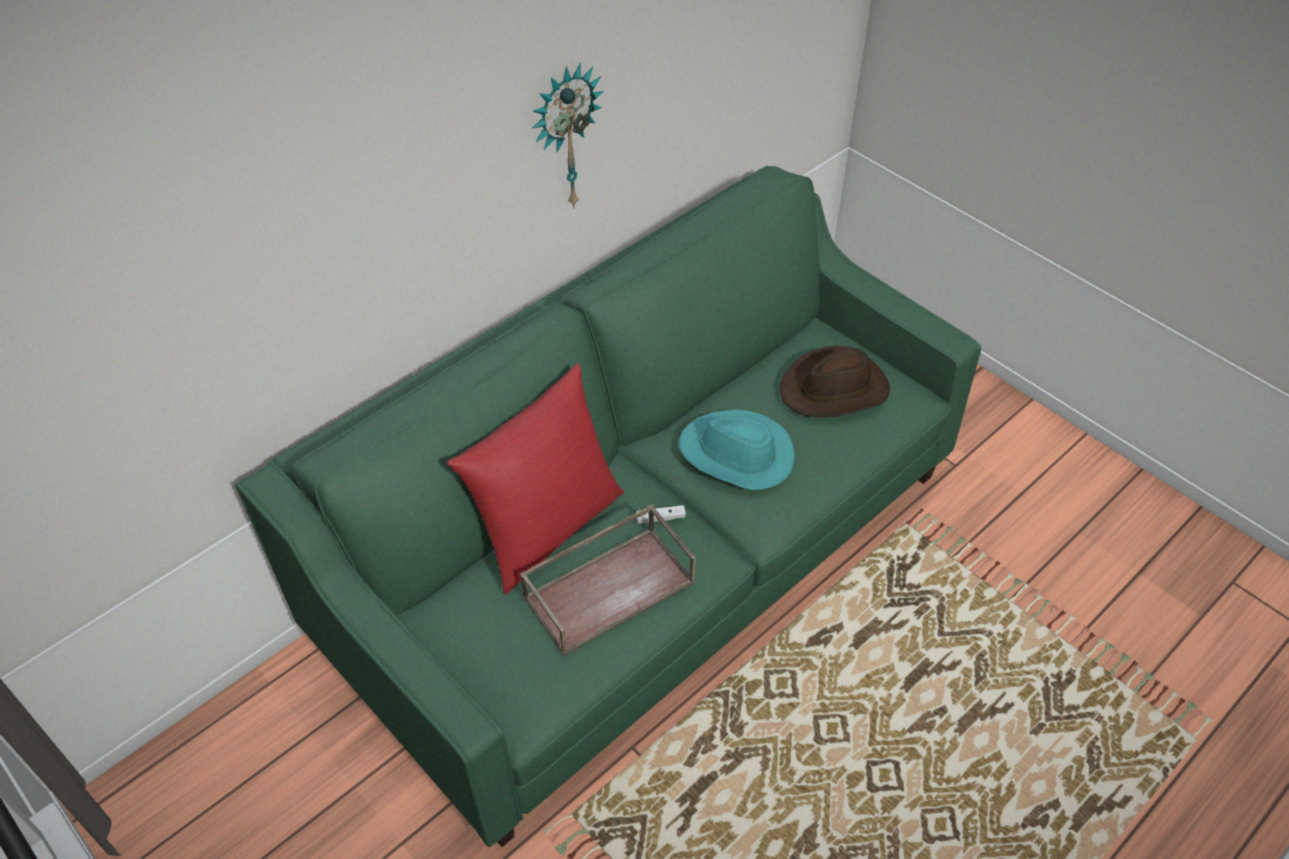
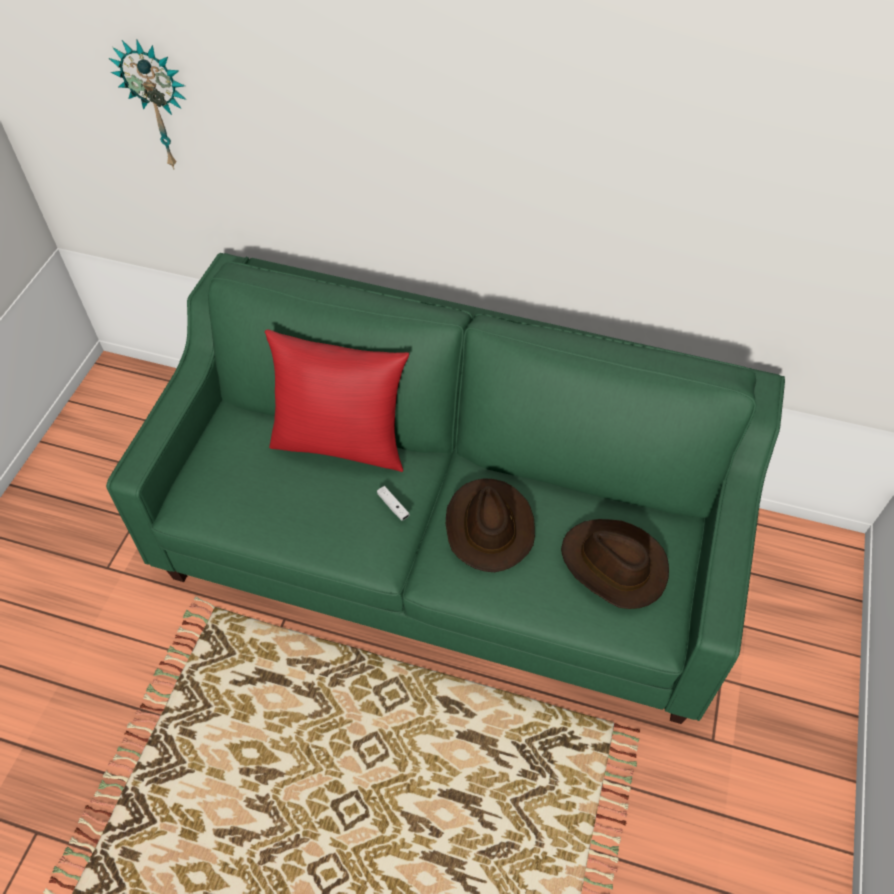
camera: 60 degrees right, 5 degrees up
(565, 138) = (558, 202): wall clock -> wall clock (159, 104)
(610, 588) = (309, 505): brown tray -> none
(736, 454) = (488, 526): turquoise hat -> brown hat

